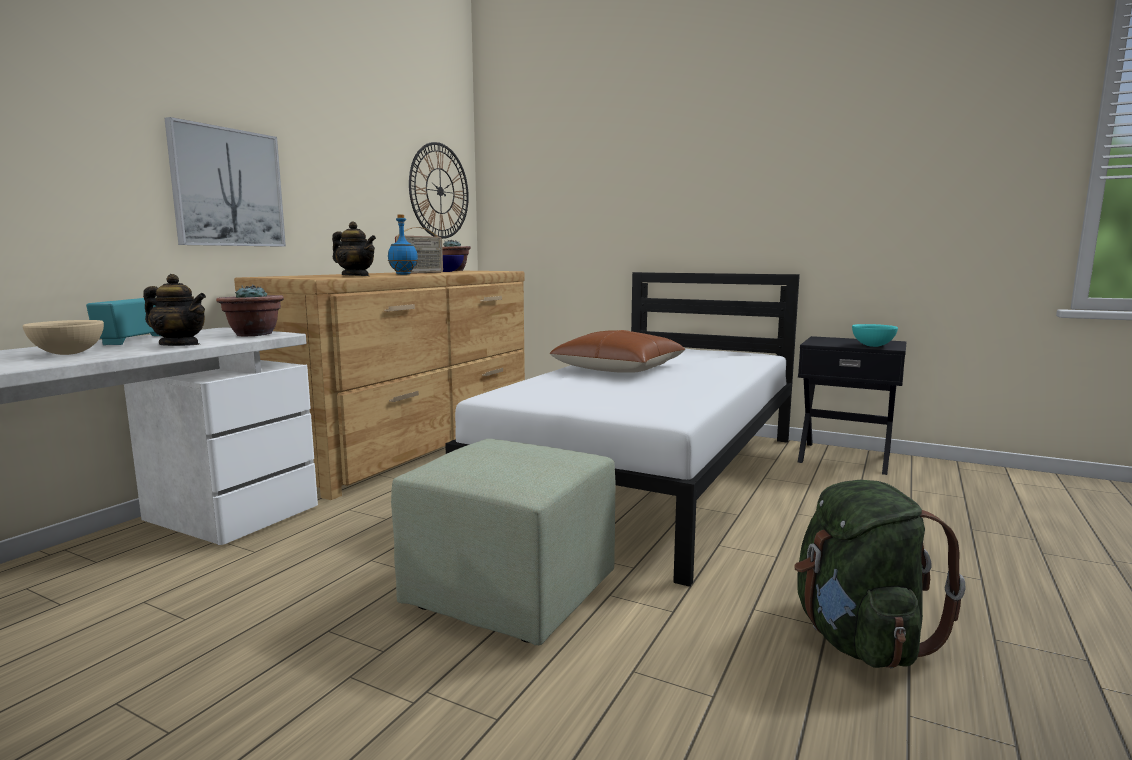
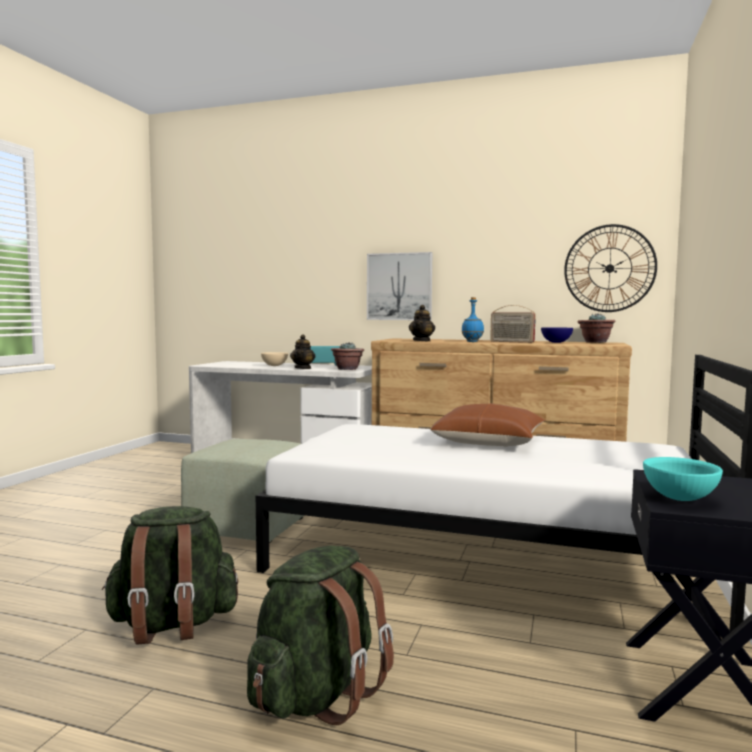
camera: 80 degrees right, 5 degrees down
(936, 558) = (317, 694): none -> green backpack

